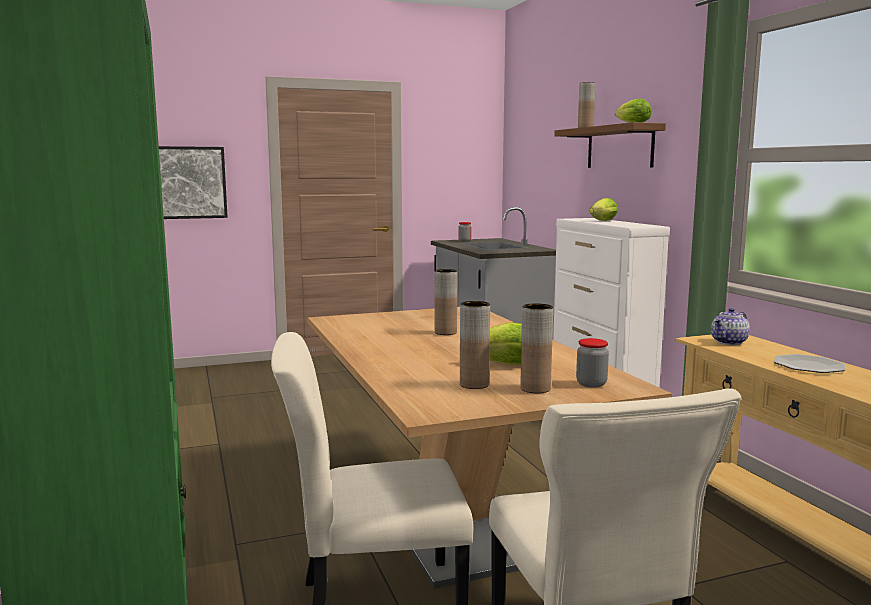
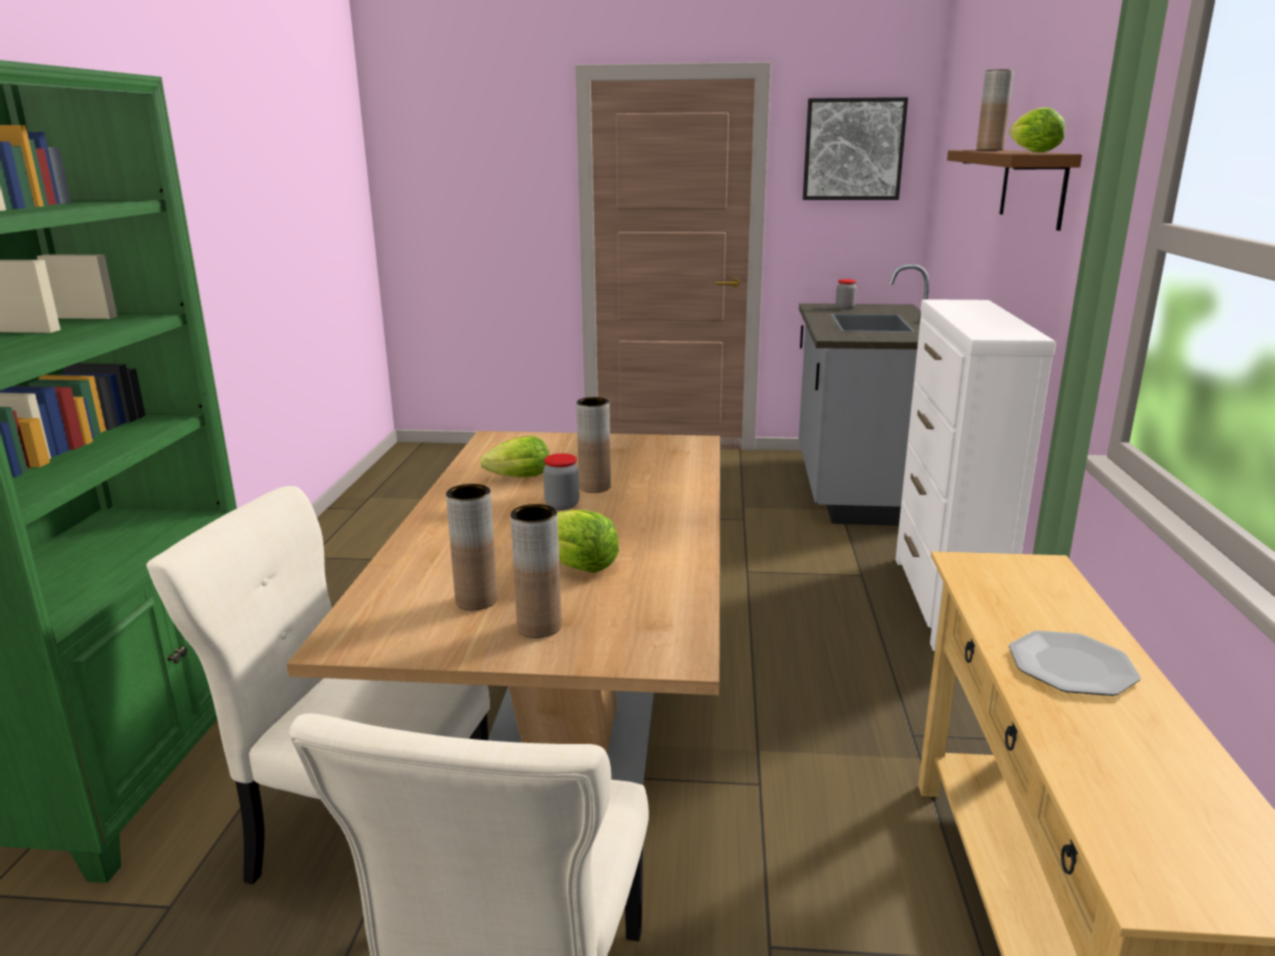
camera: 25 degrees right, 10 degrees up
(188, 182) = (478, 214): picture -> picture (853, 149)
(591, 384) = (629, 634): jar -> jar (562, 505)
(601, 221) = (976, 312): lettuce -> lettuce (515, 478)
(729, 342) = (1010, 578): teapot -> none

